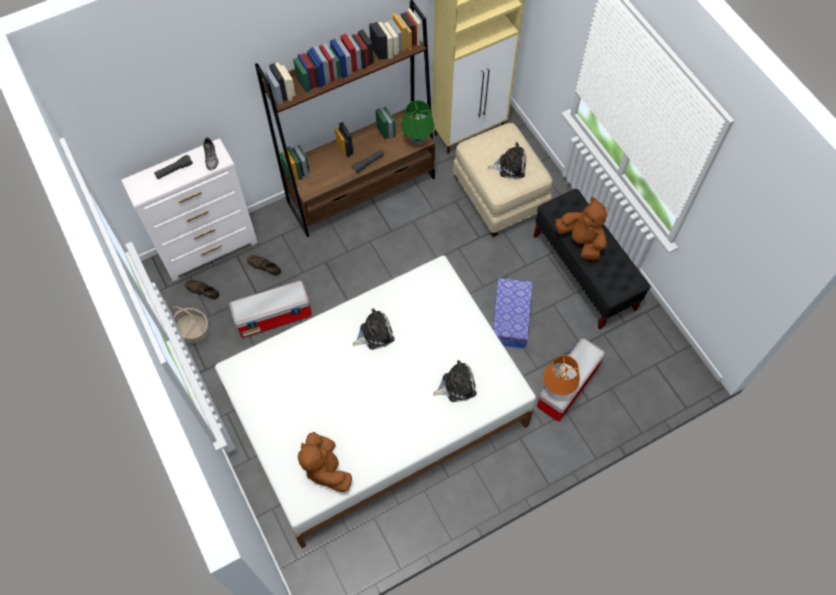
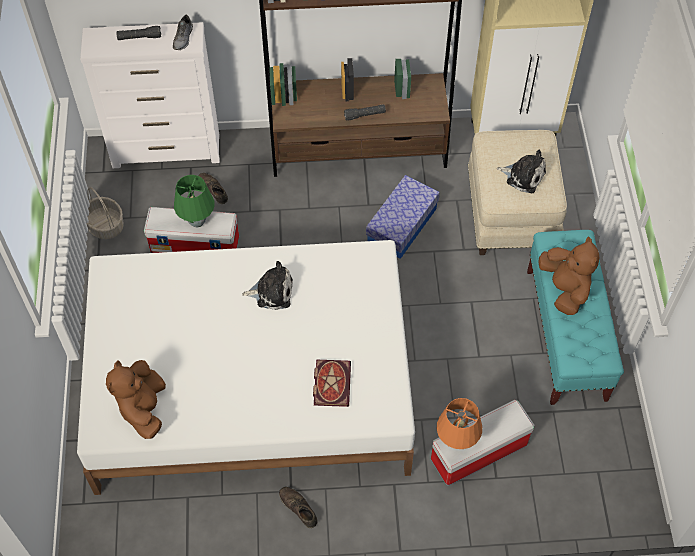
camera: 25 degrees right, 5 degrees down
(202, 291) = (137, 189): brown shoe -> brown shoe (298, 508)
(418, 140) = (432, 111): green table lamp -> green table lamp (198, 222)
(456, 385) = (331, 383): plush toy -> book
(510, 318) = (452, 350): storage box -> storage box (402, 225)
(584, 272) = (566, 334): black bench -> turquoise bench

